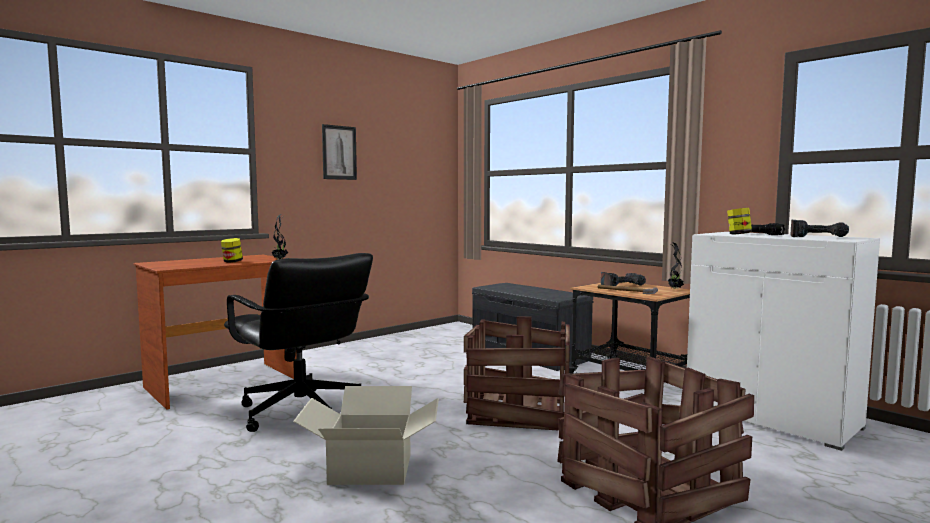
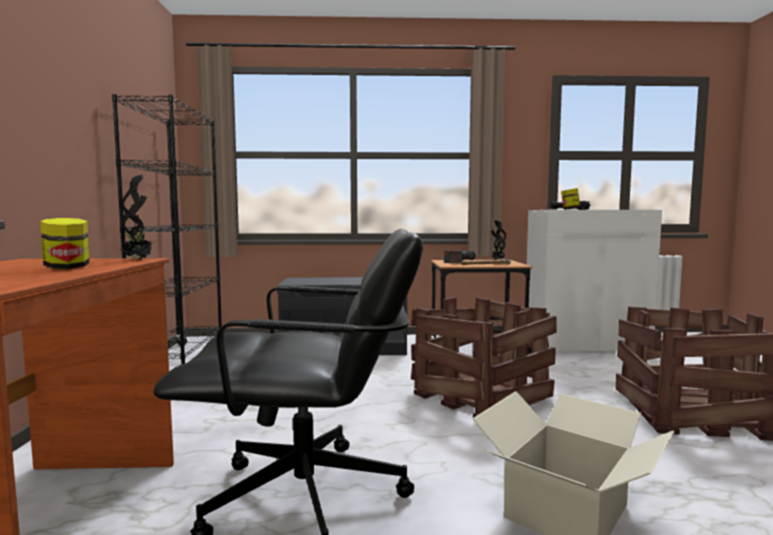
camera: 50 degrees left, 0 degrees up
(339, 152) = (78, 93): picture -> none
(417, 334) = (181, 360): none -> black bookcase
(818, 237) = (611, 209): power drill -> none

